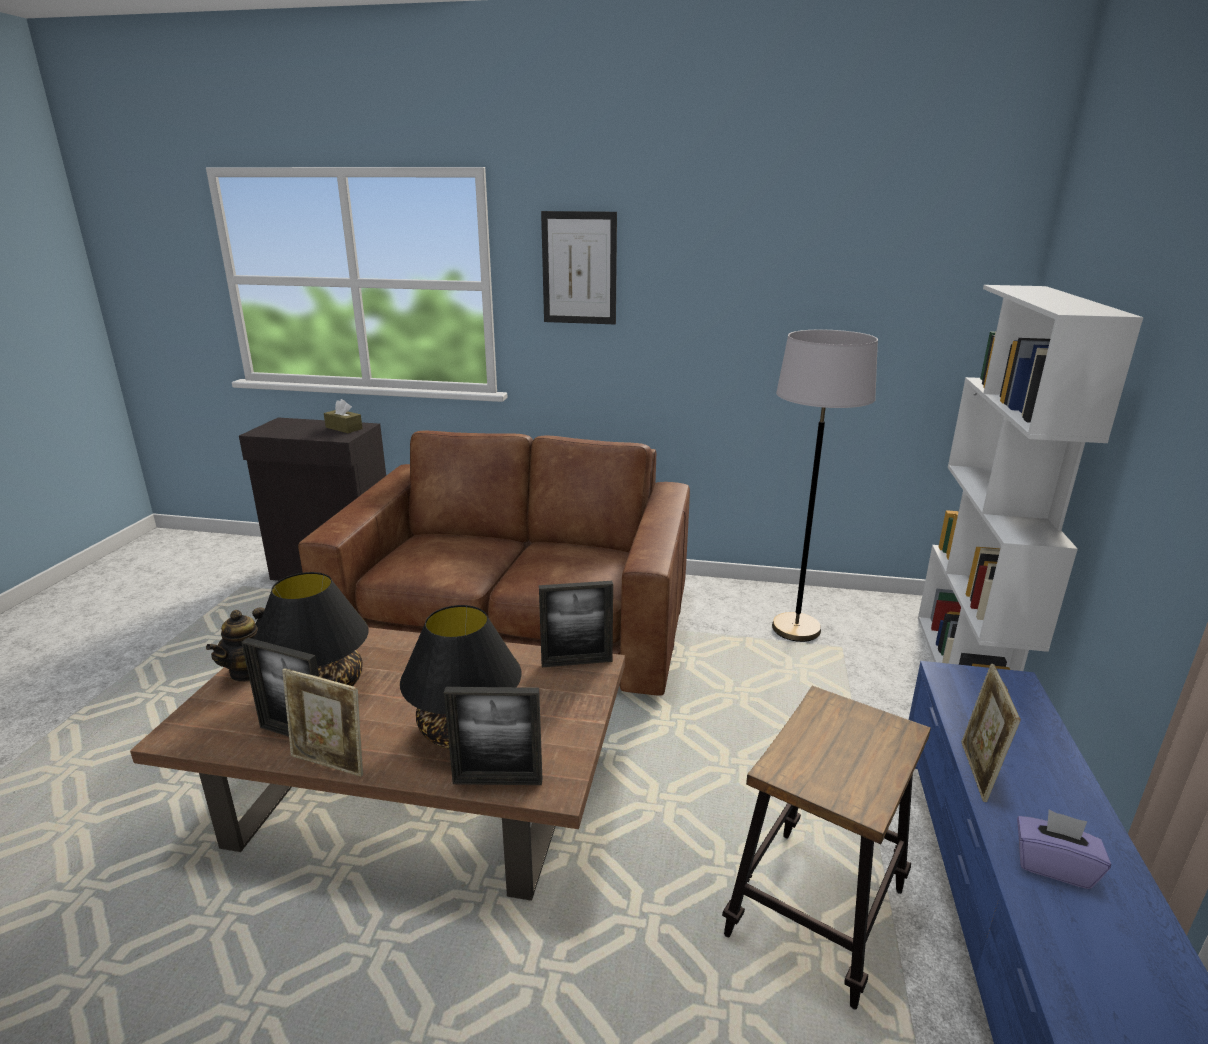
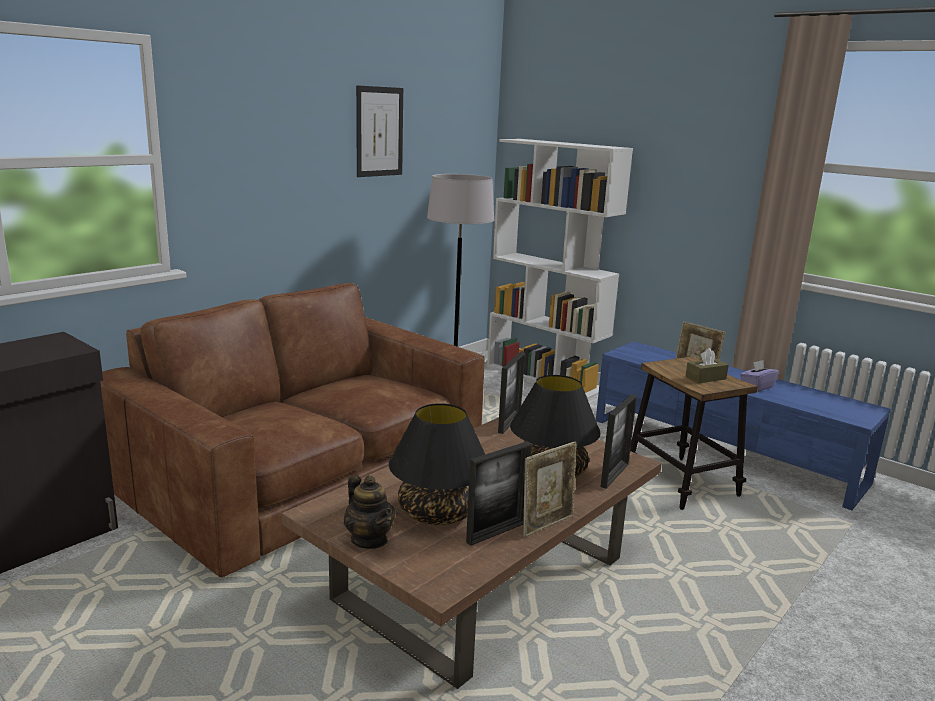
camera: 60 degrees left, 5 degrees down
(344, 428) = (41, 344): brown tissue box -> brown tissue box (705, 378)
(579, 268) = (243, 137): picture -> picture (379, 132)

